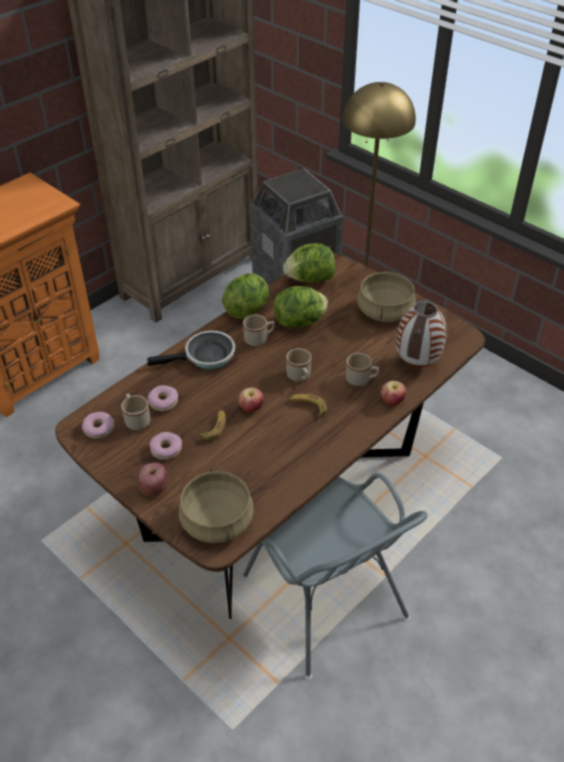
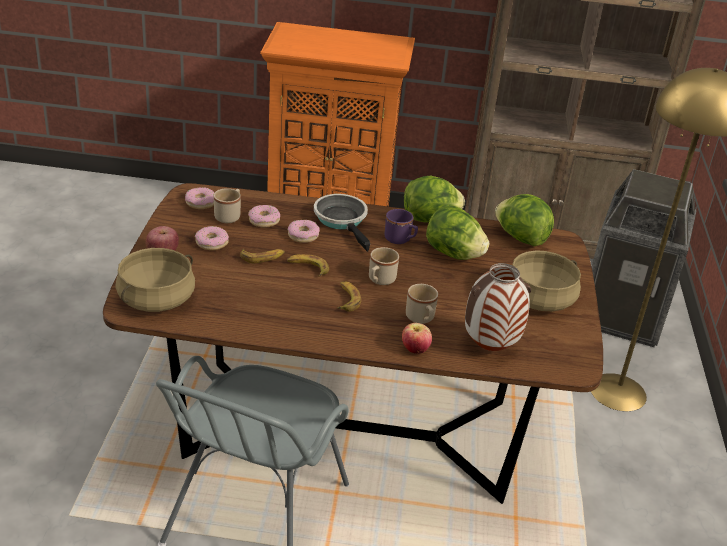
camera: 50 degrees right, 10 degrees down
(205, 357) = (342, 220): frying pan -> frying pan turned 150 degrees counterclockwise
(205, 389) = (303, 235): none -> donut
(251, 408) = (307, 268): apple -> banana
(259, 339) = (400, 240): beige mug -> purple mug

